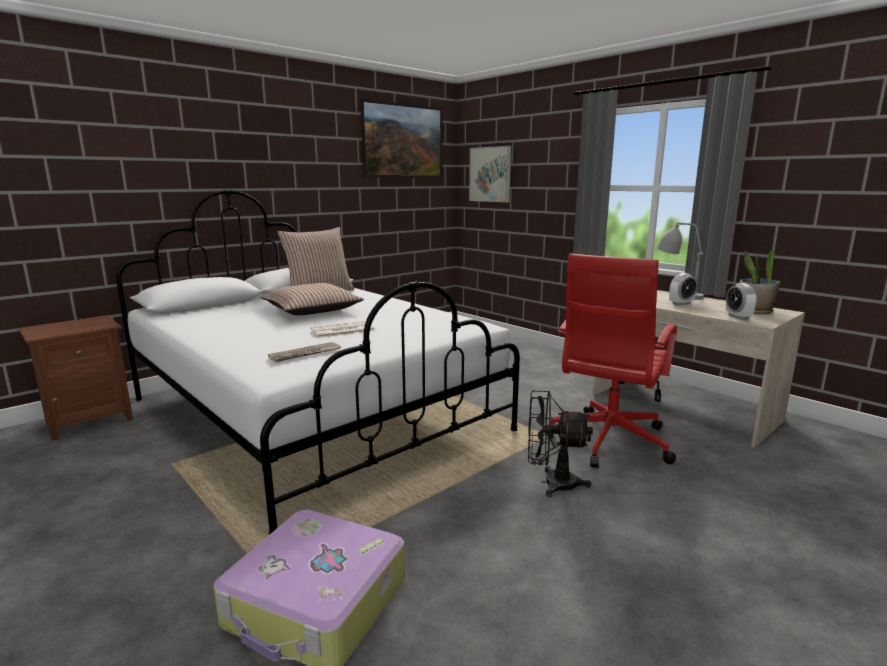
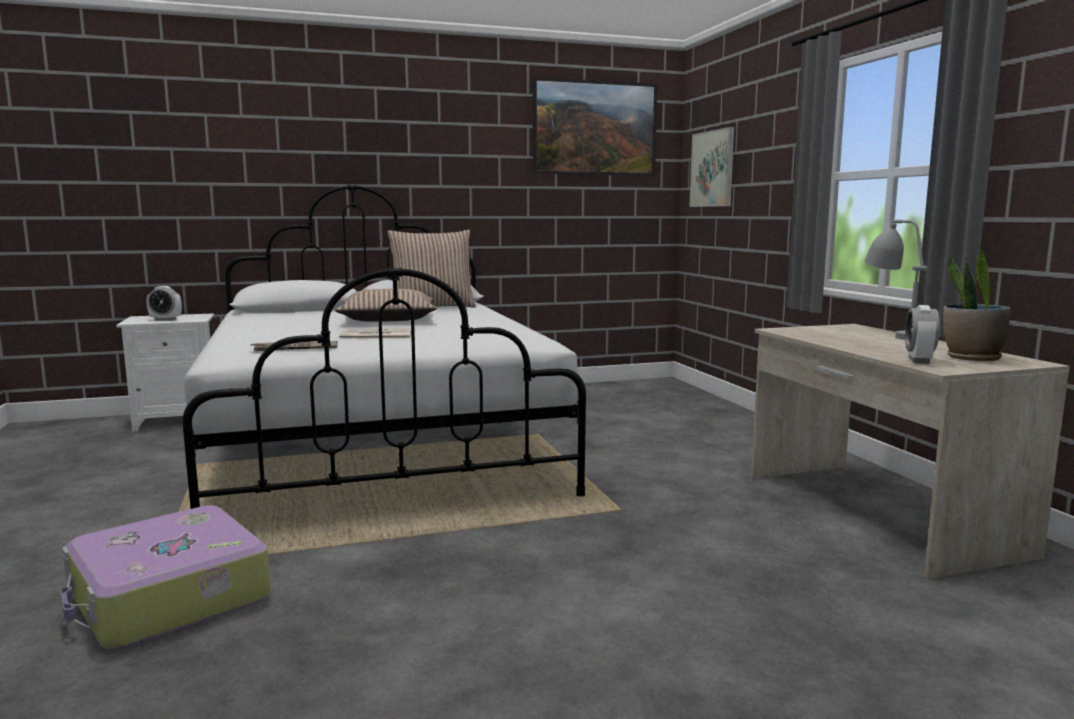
camera: 25 degrees right, 5 degrees down
(88, 420) = (177, 420): brown nightstand -> white nightstand
(551, 483) = (552, 556): black fan -> none
(608, 442) = (695, 530): red office chair -> none
(681, 304) = (866, 342): alarm clock -> alarm clock (165, 320)

